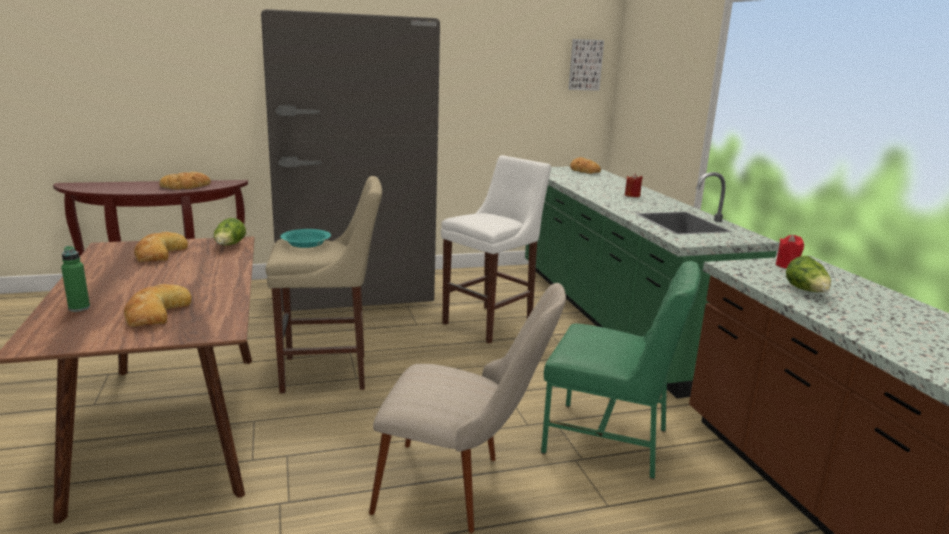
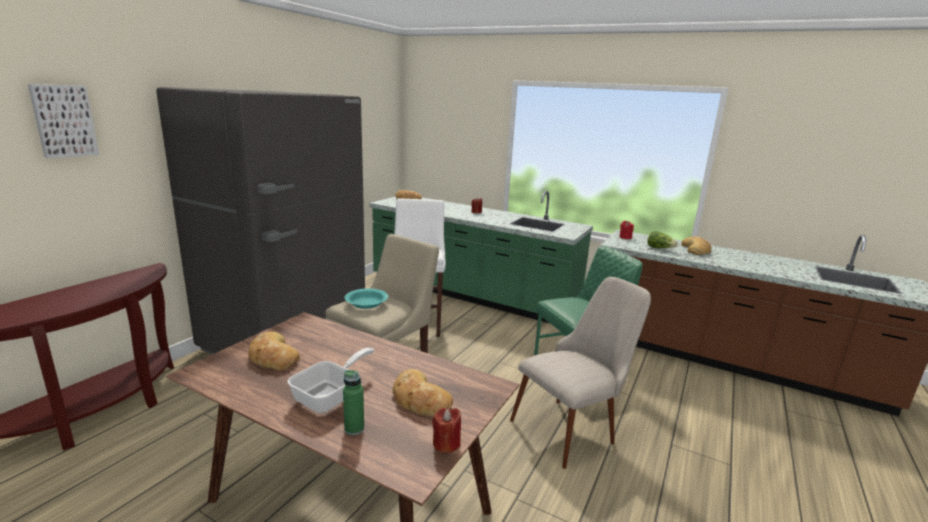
camera: 45 degrees left, 0 degrees up
(91, 342) = (446, 444): none -> red candle
(121, 287) = (331, 396): none -> frying pan
(186, 186) = (115, 286): bread -> bread (696, 250)
(229, 246) = (310, 327): lettuce -> none
(585, 64) = (387, 122): picture -> picture (63, 121)

